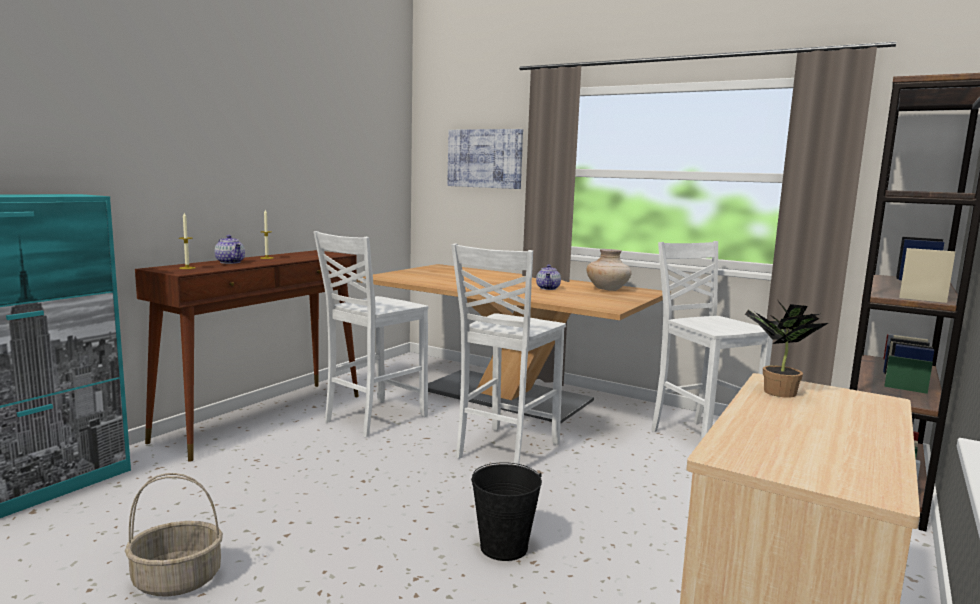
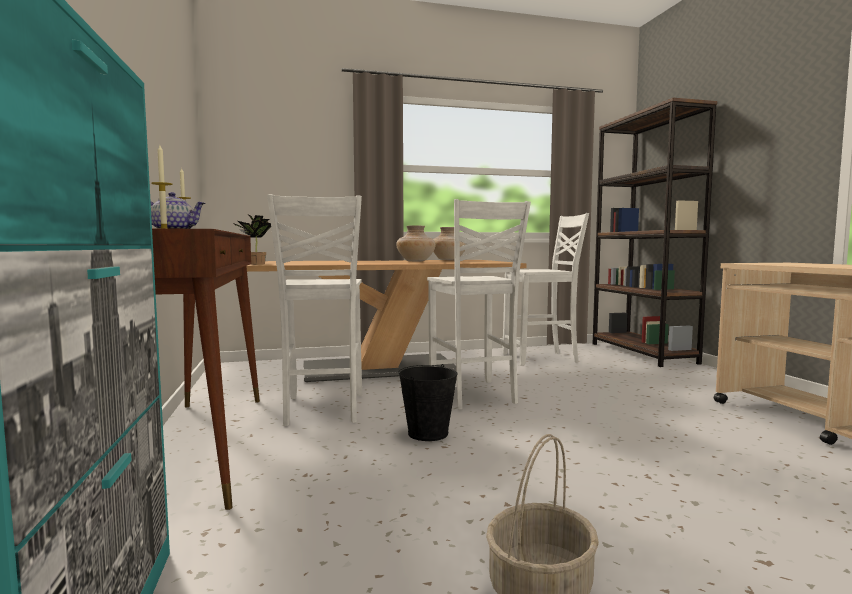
camera: 45 degrees left, 5 degrees down
(485, 158) = (298, 153): picture -> none
(504, 547) = (627, 438): black bucket -> black bucket (428, 433)
(548, 288) = (416, 261): teapot -> beige vase
(700, 440) = (541, 358): white chair -> white chair turned 150 degrees clockwise
(774, 392) = (767, 264): potted plant -> potted plant (254, 264)

